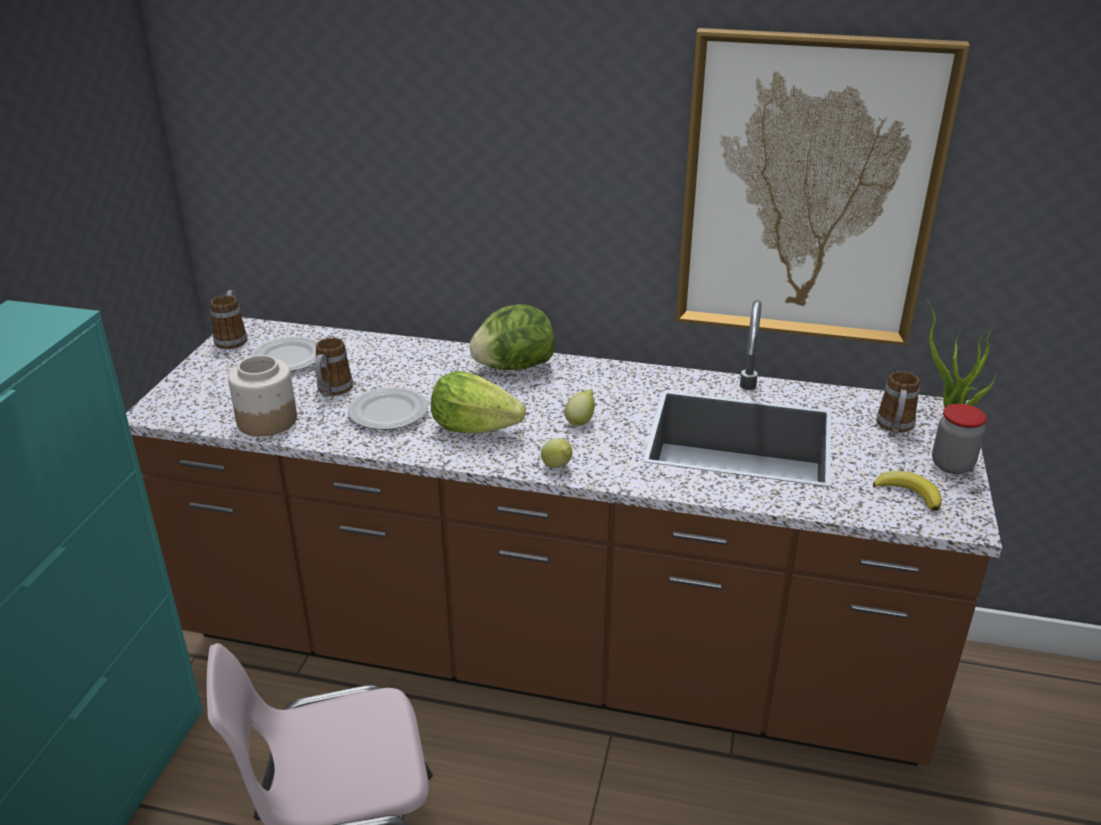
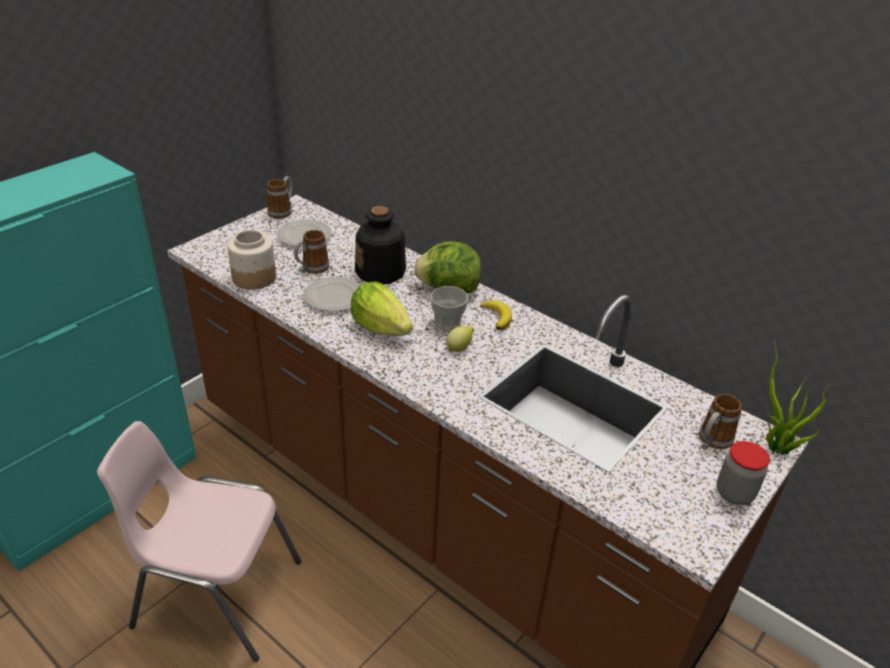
camera: 25 degrees right, 5 degrees up
(419, 371) = (381, 272): none -> bottle
(545, 401) = (447, 324): none -> cup
(557, 467) = (412, 379): lemon -> none
(808, 192) = (694, 213): picture -> none
(909, 493) = (671, 504): banana -> banana (497, 317)

